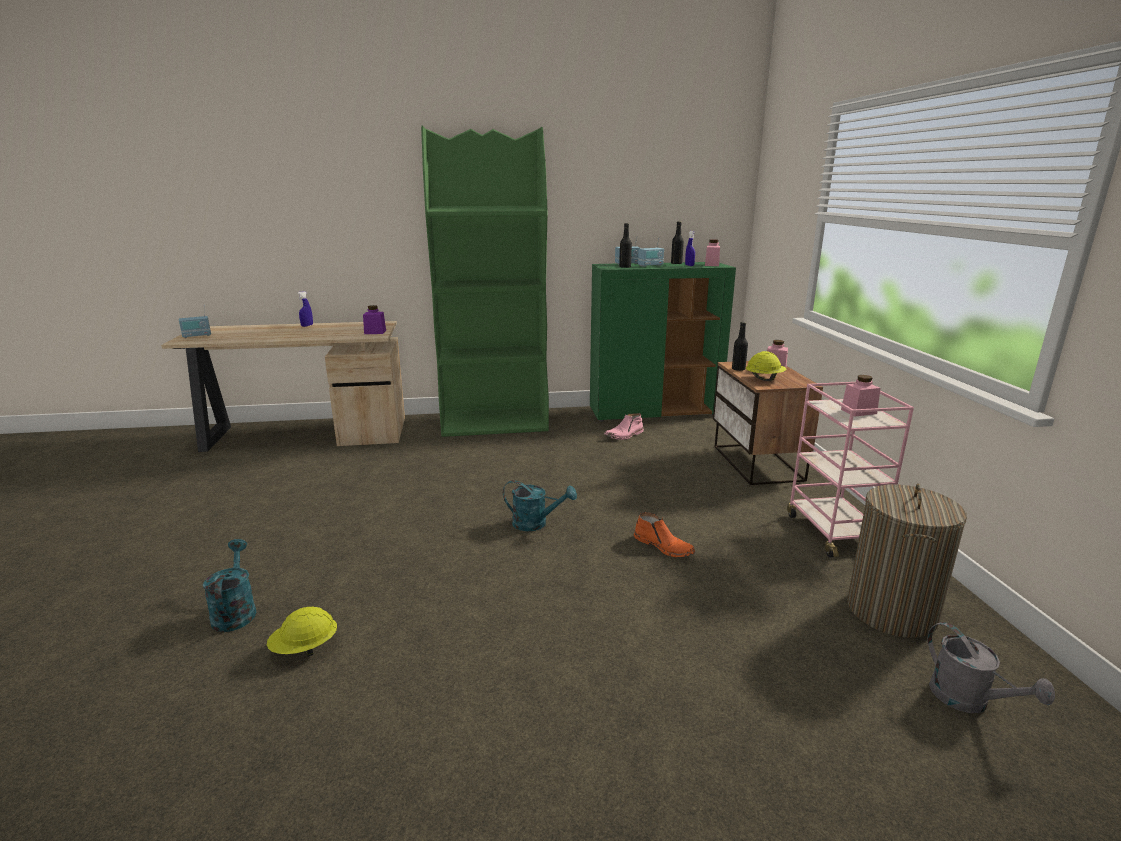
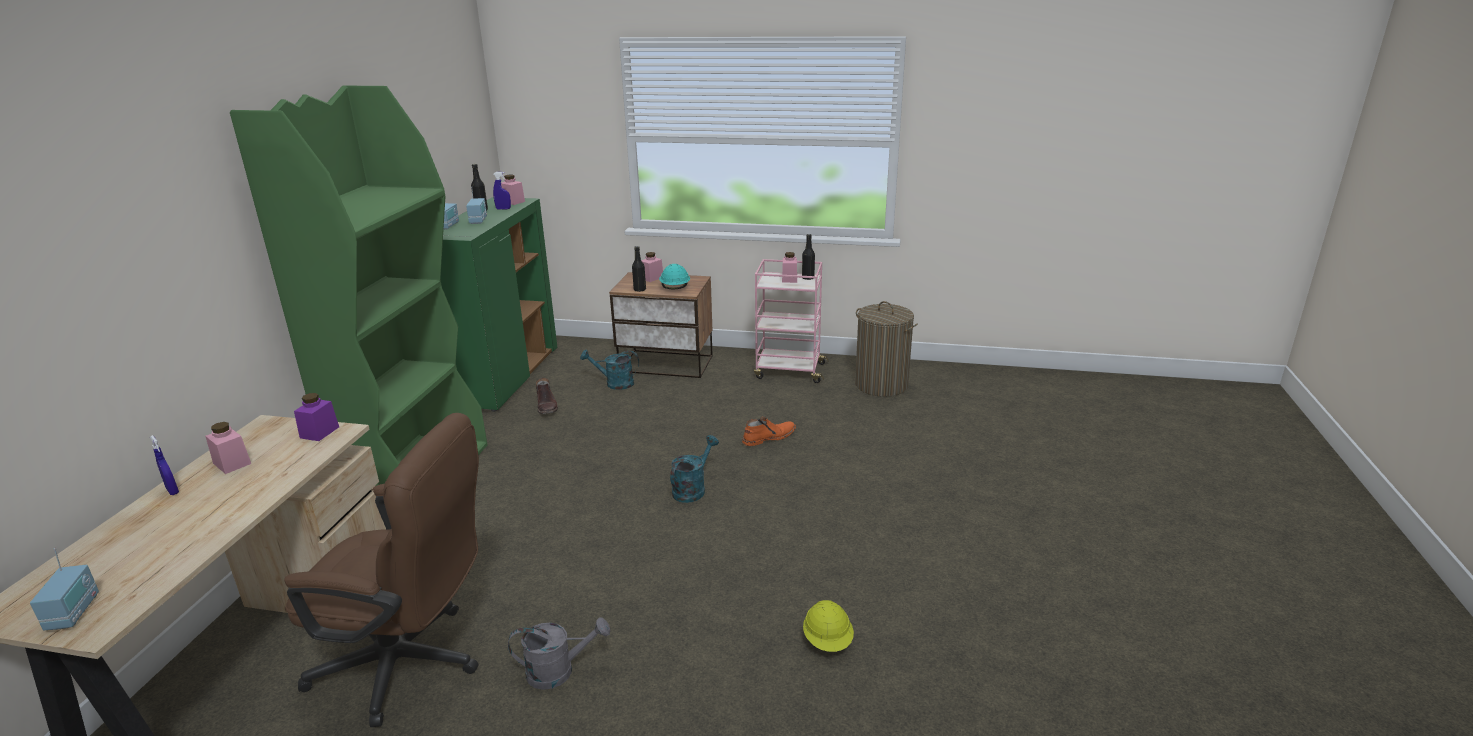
camera: 70 degrees left, 5 degrees up
(235, 611) = (746, 696): turquoise watering can -> turquoise watering can (614, 383)
(294, 474) = (411, 664): none -> brown office chair
(336, 327) = (232, 463): none -> pink jar
(624, 435) = (547, 406): pink boot -> brown boot
(625, 267) = (471, 230): black bottle -> black bottle (808, 278)
(764, 379) = (674, 288): yellow hard hat -> turquoise hard hat
(969, 701) = (958, 393): grey watering can -> grey watering can (559, 671)

